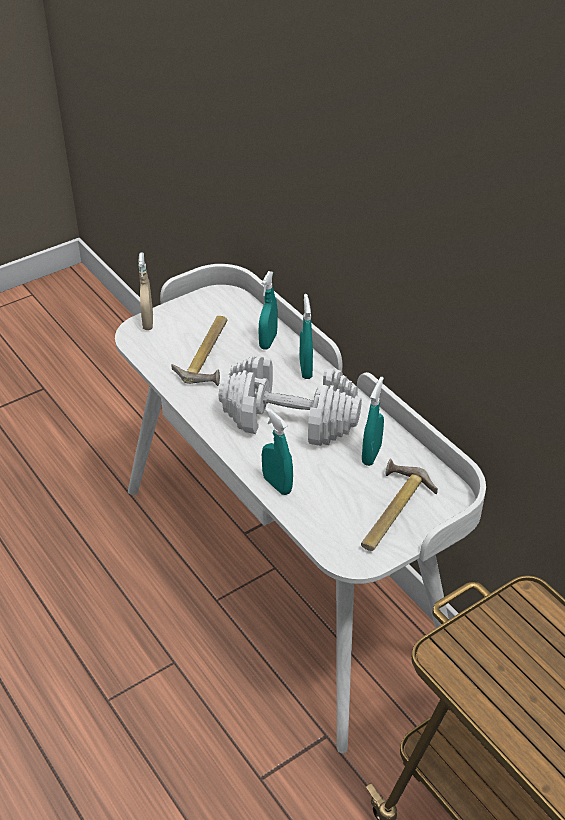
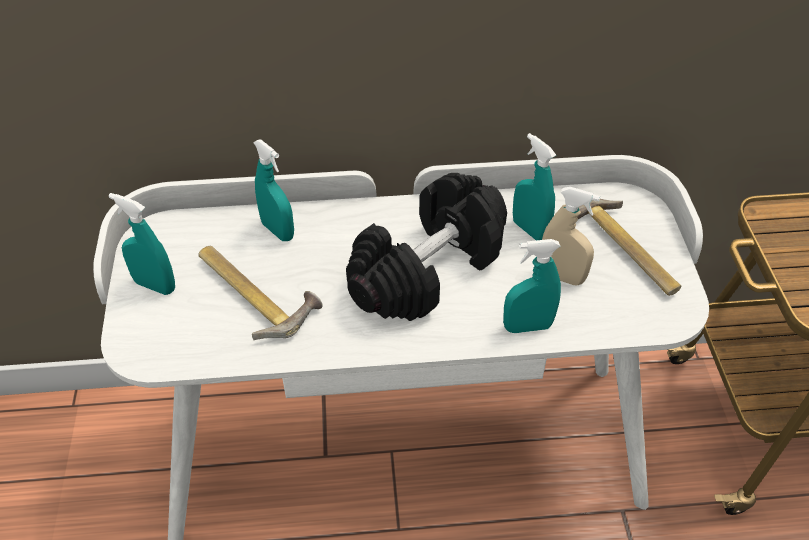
camera: 60 degrees left, 5 degrees up
(148, 322) = (131, 328): beige spray bottle -> beige spray bottle (561, 277)
(289, 420) = (428, 271): white dumbbell -> black dumbbell
(305, 370) = (354, 221): turquoise spray bottle -> turquoise spray bottle (155, 286)

